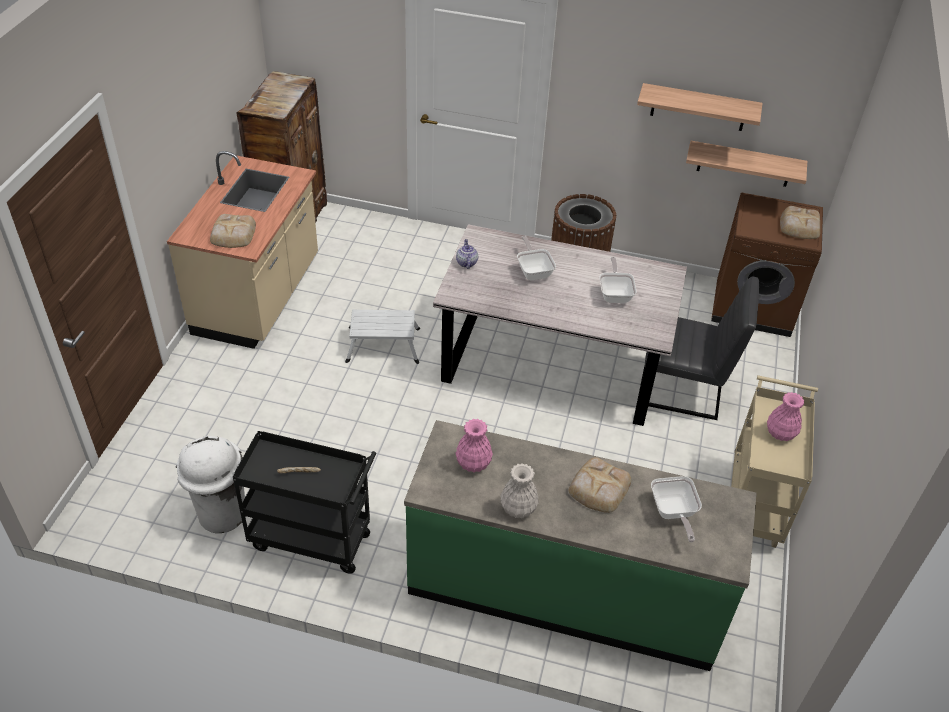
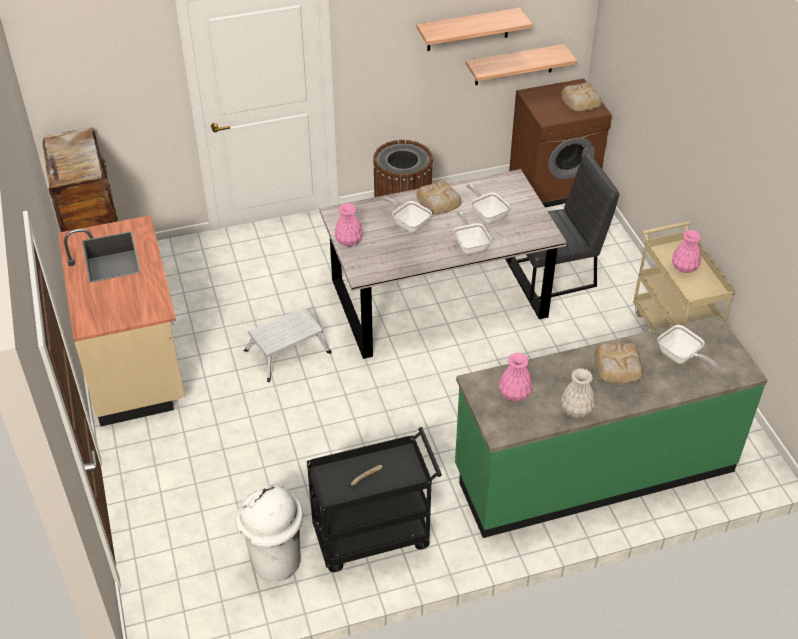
camera: 30 degrees left, 0 degrees up
(232, 234) = (131, 305): bread -> bread (438, 201)
(466, 262) = (348, 241): teapot -> pink vase
(573, 314) = (470, 245): none -> frying pan

